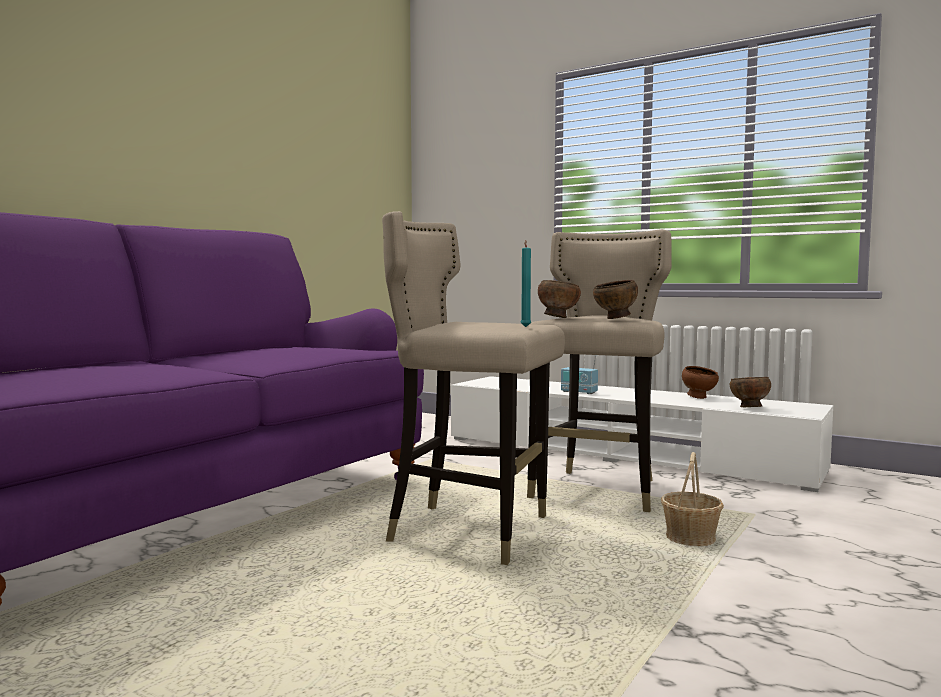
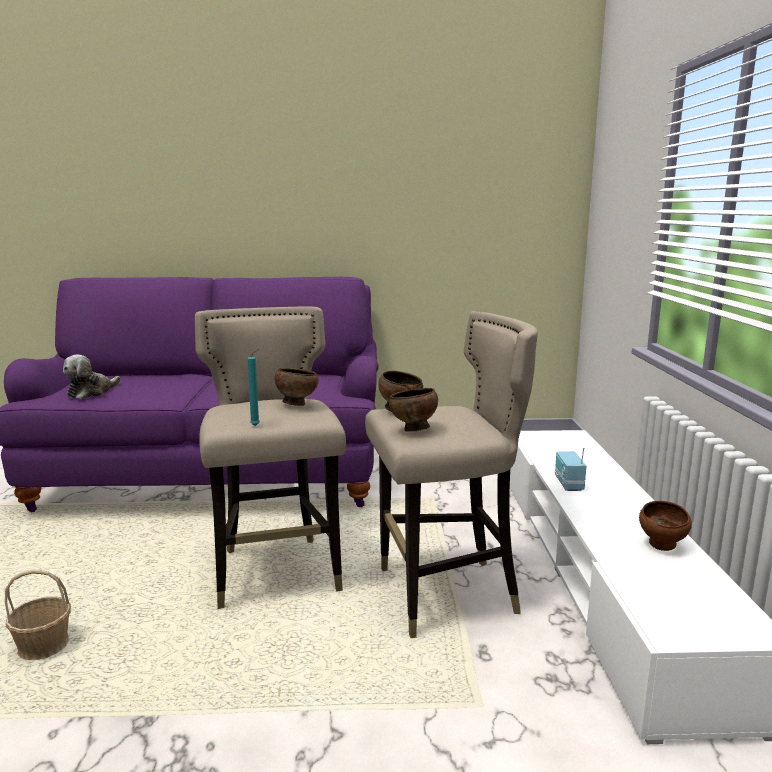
camera: 55 degrees right, 10 degrees up
(79, 377) = (91, 392): none -> plush toy
(691, 538) = (360, 680): basket -> basket (44, 646)
(748, 408) = (644, 589): brown bowl -> brown bowl (296, 404)

